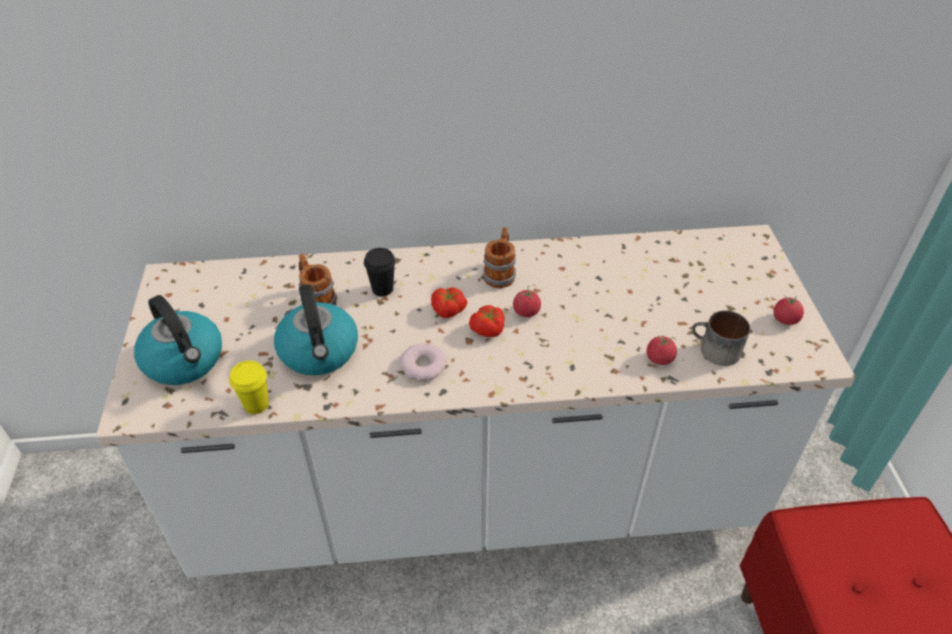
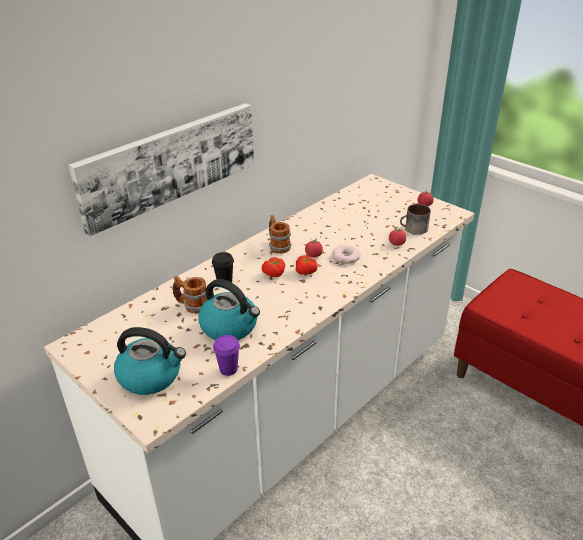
camera: 40 degrees left, 10 degrees down
(256, 404) = (228, 369): yellow cup -> purple cup
(350, 102) = (170, 163): none -> picture
(423, 366) = (295, 303): donut -> donut (346, 257)

